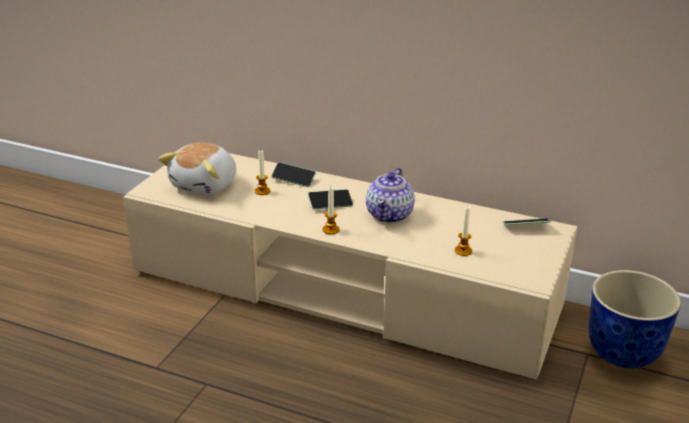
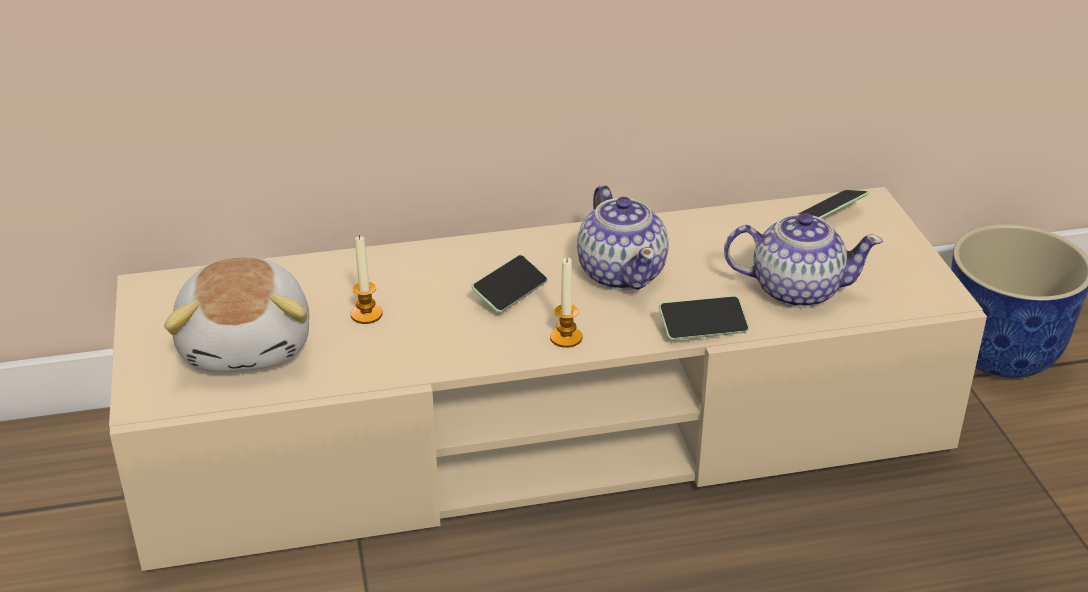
camera: 35 degrees left, 5 degrees up
(293, 180) = (394, 272): phone -> phone (703, 328)
(463, 251) = (795, 289): candle -> teapot

